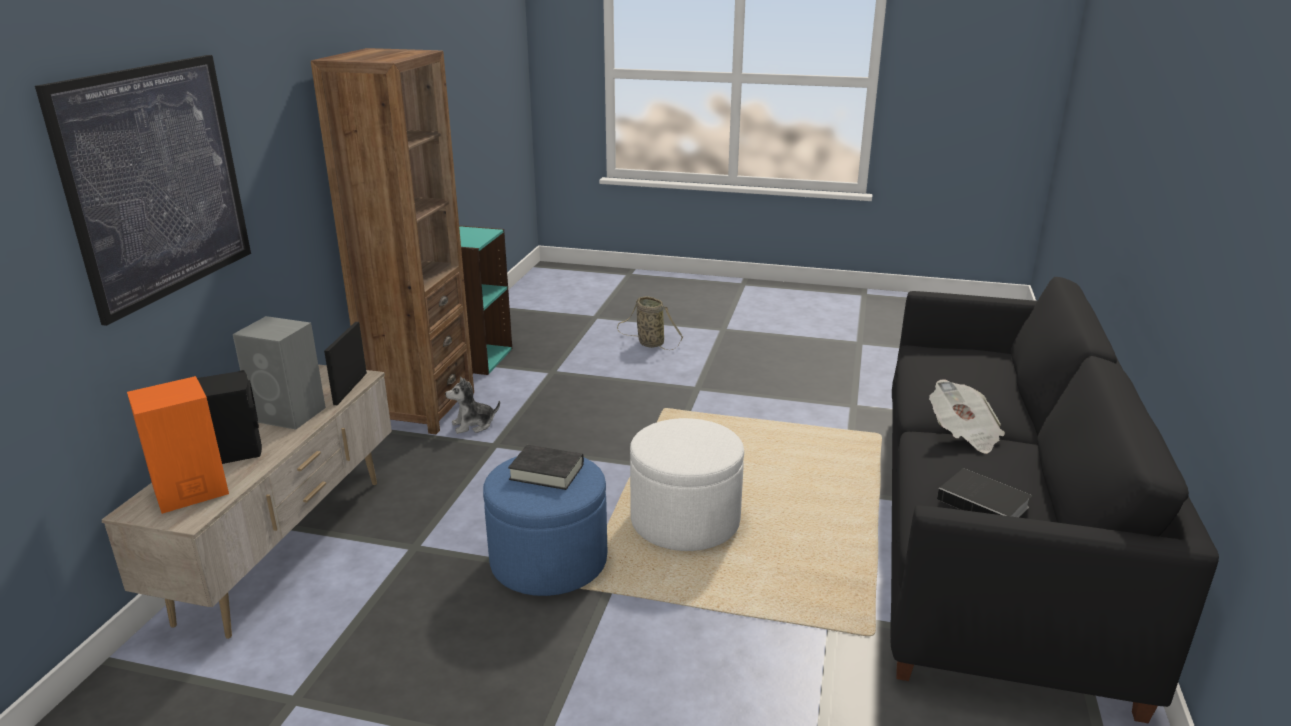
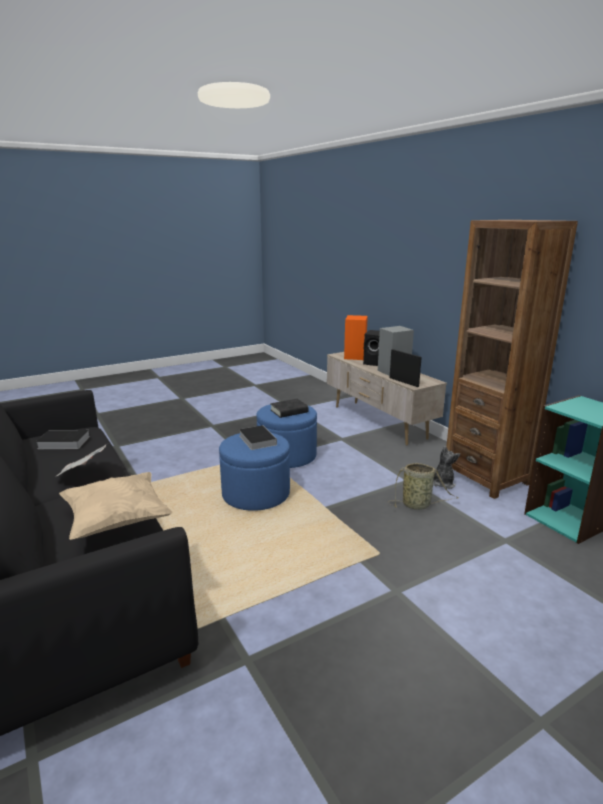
camera: 135 degrees right, 5 degrees down
(157, 182) = (410, 254): picture -> none
(649, 343) = (536, 627): basket -> basket (418, 505)
(678, 443) = (256, 439): none -> book
(685, 520) = (256, 494): white ottoman -> blue ottoman
(942, 372) = (117, 521): none -> beige pillow

